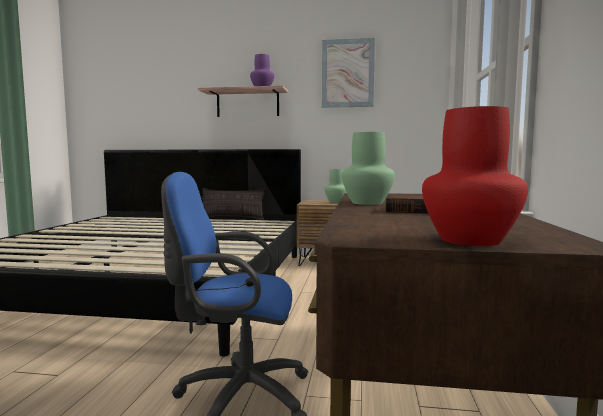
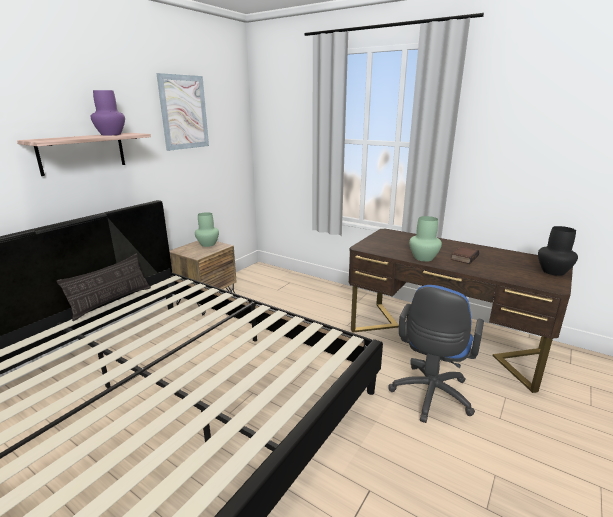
camera: 65 degrees left, 15 degrees up
(470, 240) = (552, 271): red vase -> black vase

